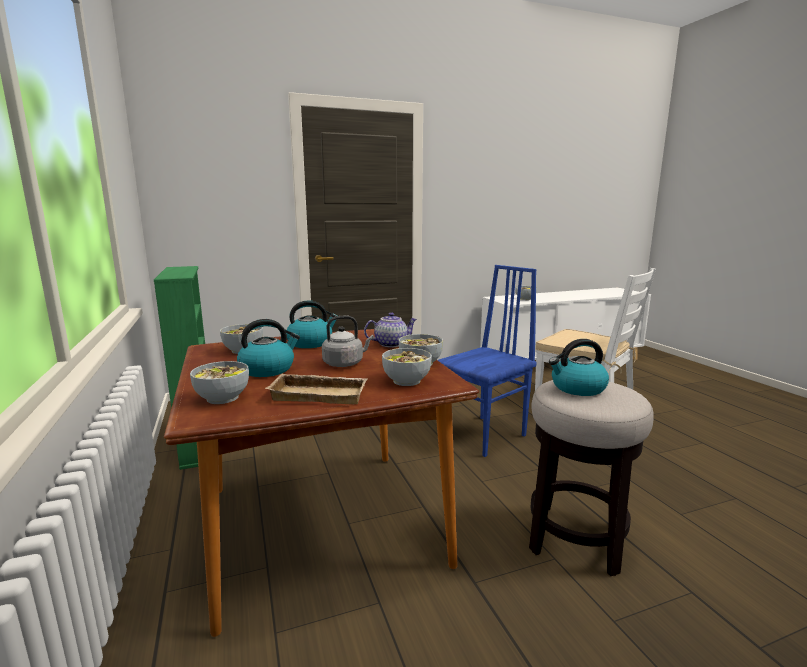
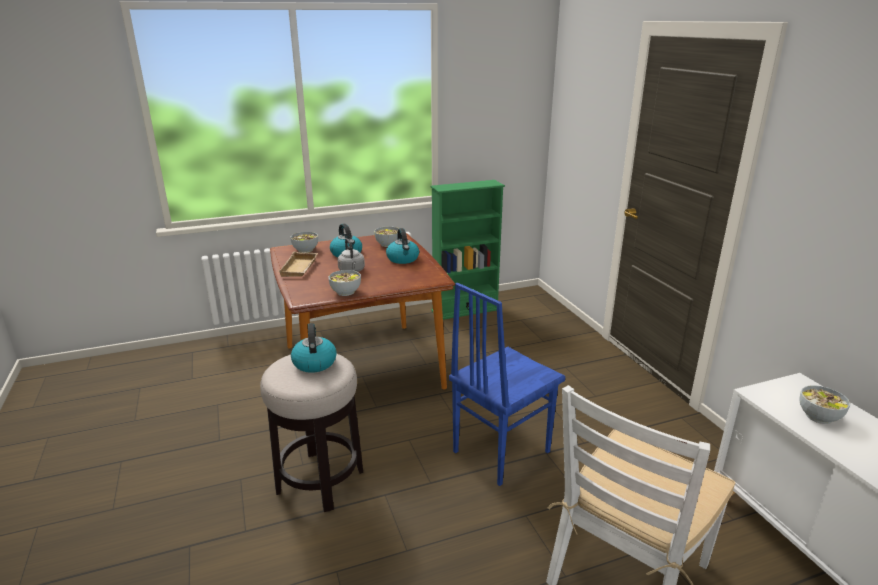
camera: 90 degrees right, 10 degrees up
(391, 344) = (396, 283): teapot -> none
(406, 381) = (311, 288): bowl -> none
(485, 436) = (499, 451): blue chair -> blue chair turned 90 degrees clockwise

